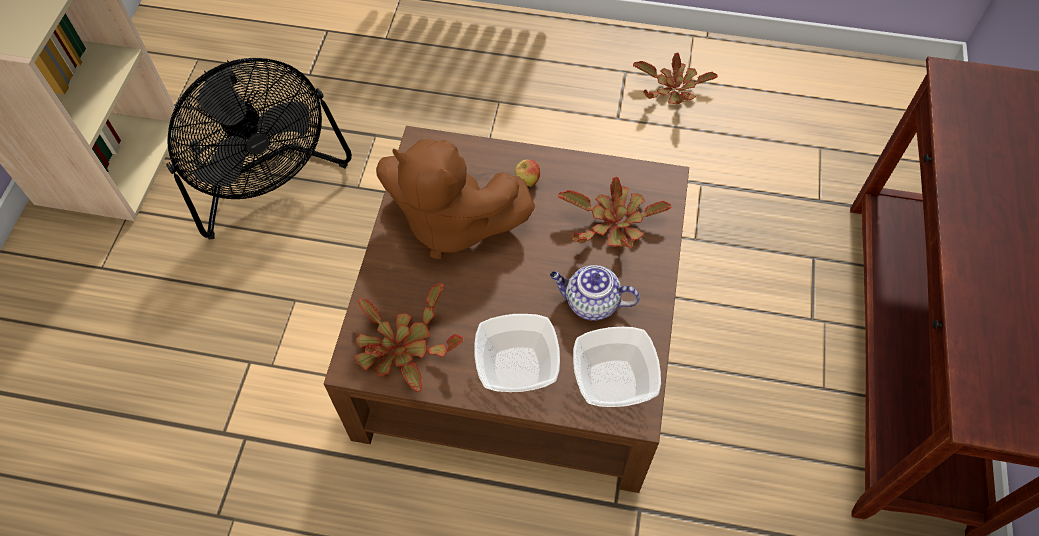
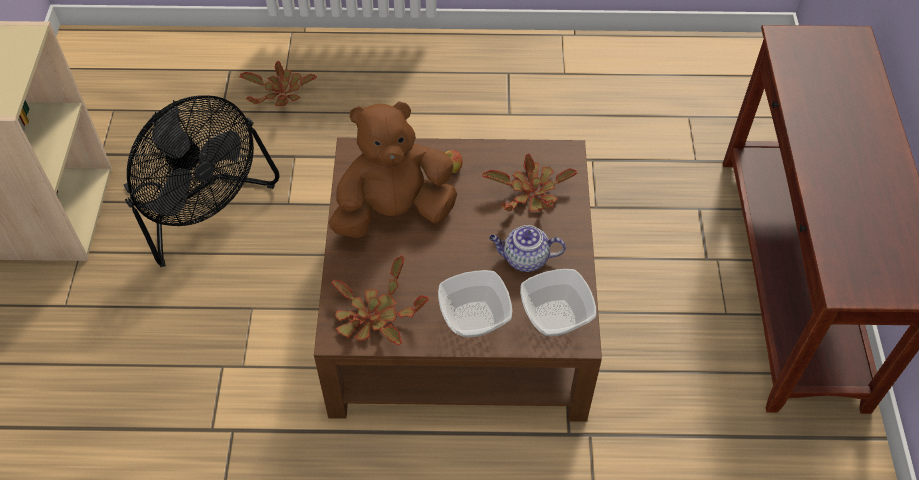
camera: 10 degrees left, 5 degrees down
(451, 223) = (394, 212): brown plush toy -> brown plush toy turned 150 degrees clockwise
(673, 89) = (552, 83): potted plant -> potted plant (280, 94)

